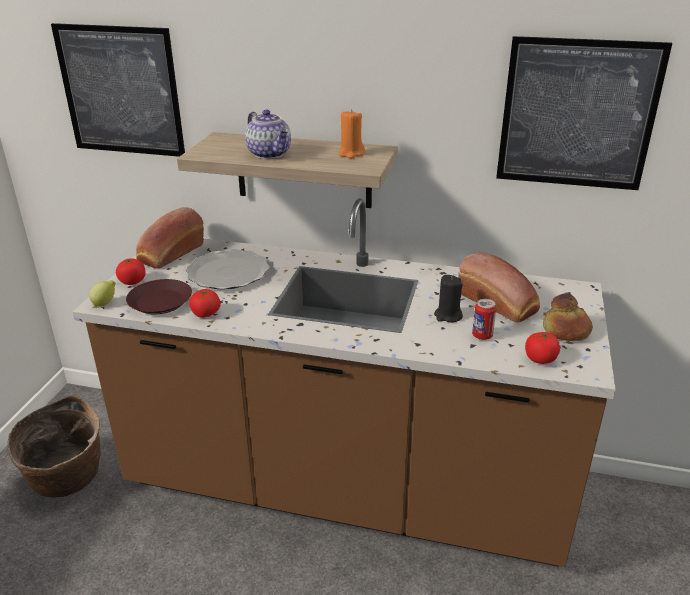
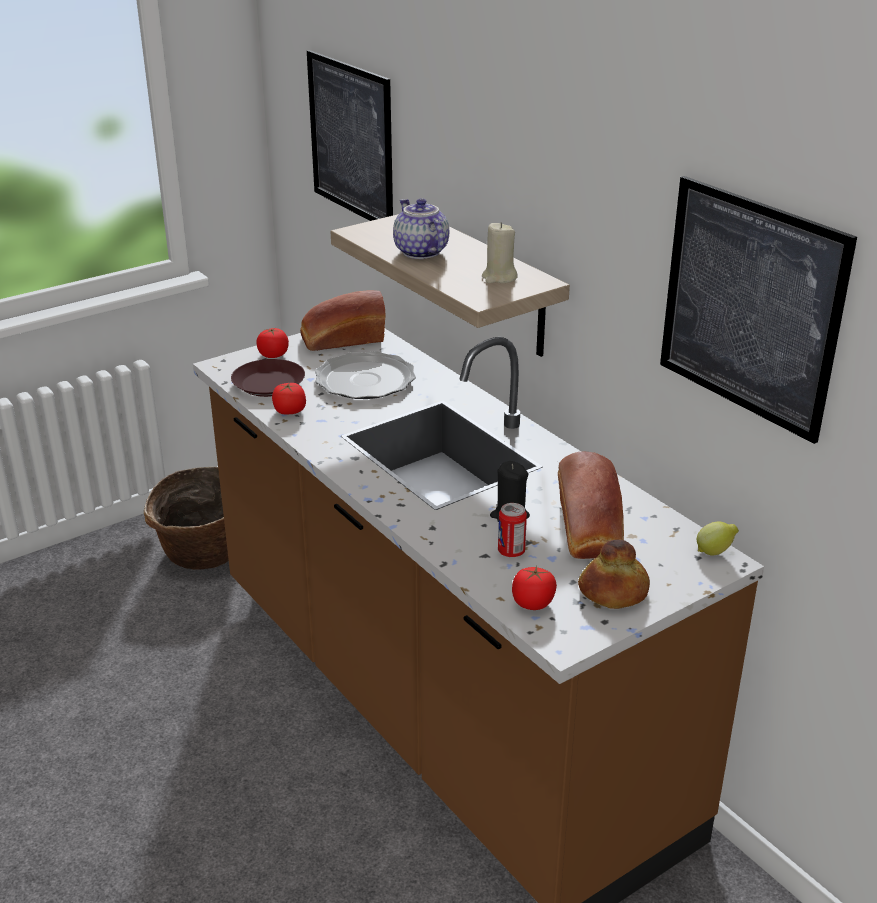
camera: 40 degrees right, 0 degrees up
(105, 303) = (225, 366): lemon -> lemon (715, 552)
(270, 154) = (419, 252): teapot -> teapot turned 150 degrees clockwise
(351, 153) = (499, 277): orange candle -> beige candle

